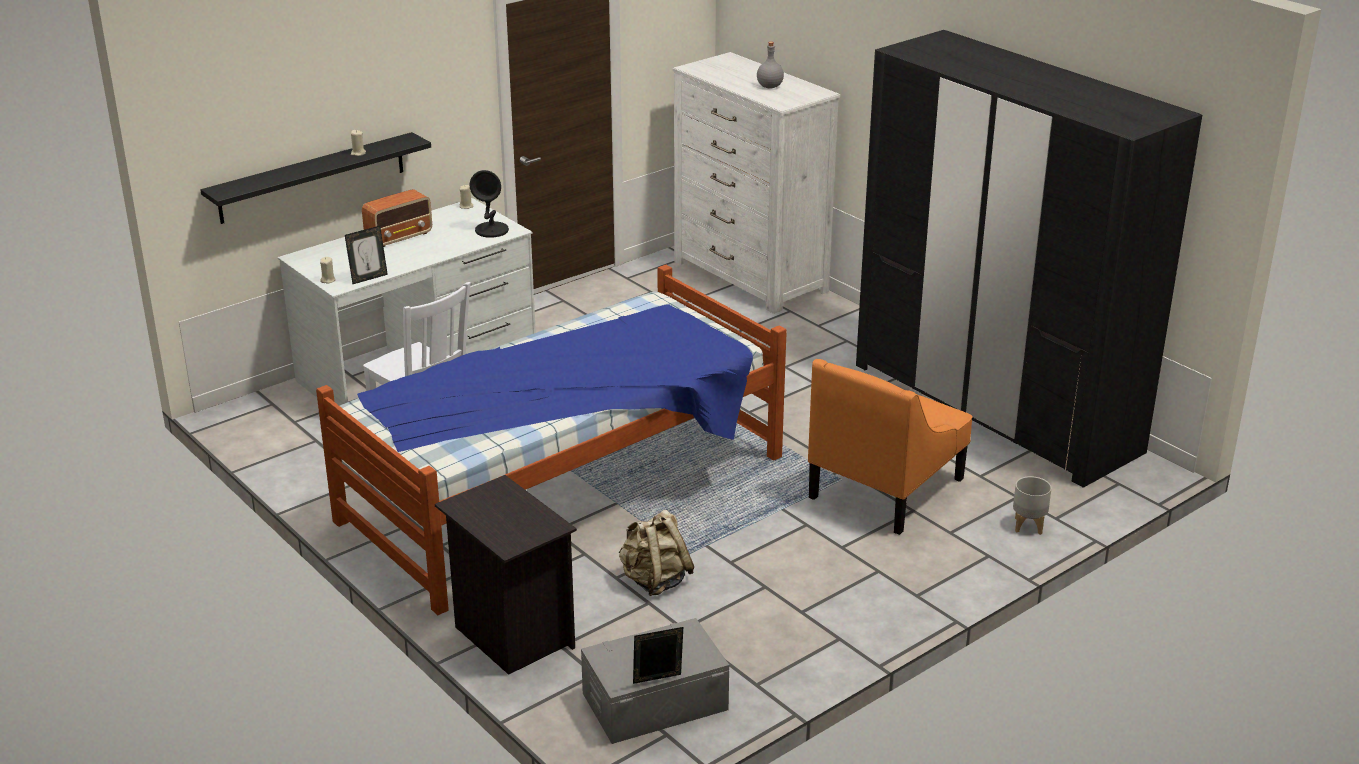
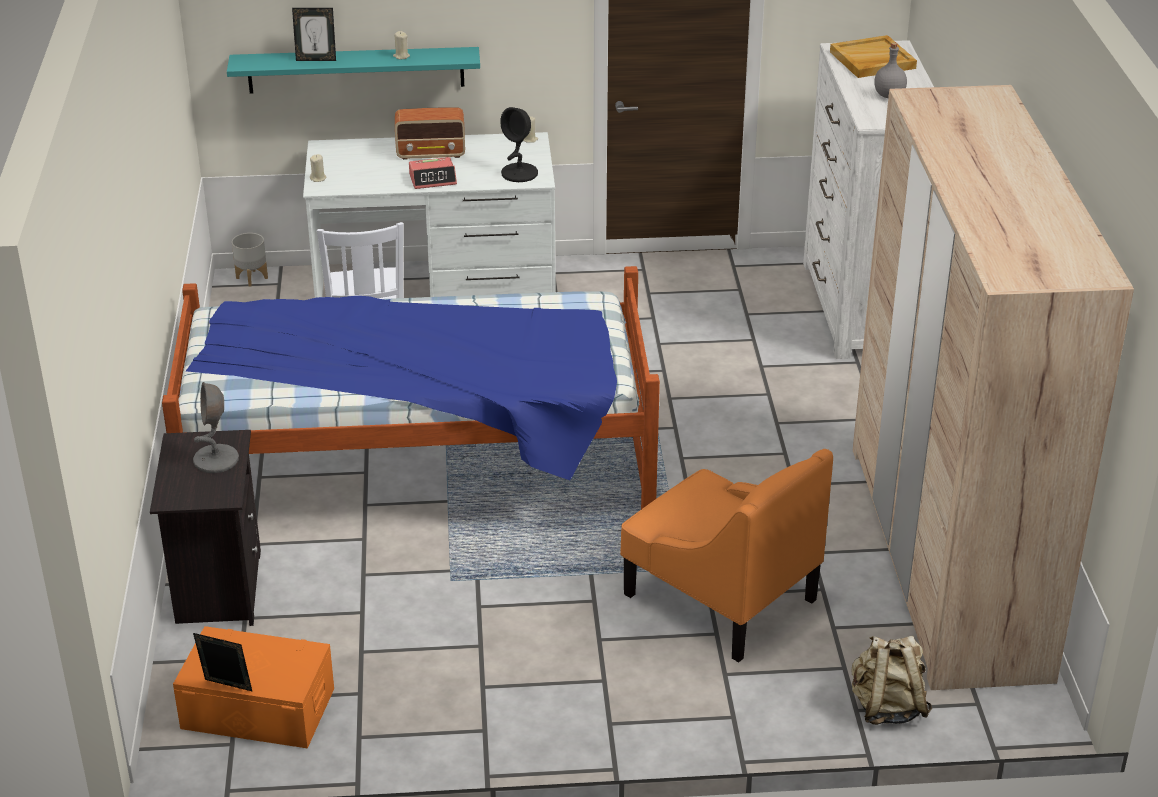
camera: 35 degrees right, 5 degrees up
(312, 178) = (356, 70): black shelf -> turquoise shelf
(368, 278) = (353, 188): picture frame -> picture frame (316, 59)
(427, 253) = (433, 179): none -> alarm clock
(507, 505) = (216, 460): none -> grey table lamp
(654, 701) = (258, 708): grey storage box -> orange storage box
(655, 581) = (391, 593): beige backpack -> beige backpack (887, 707)
(725, 69) = (872, 60): none -> beige tray
(886, 487) = (719, 597): orange armchair -> orange armchair turned 120 degrees counterclockwise
(995, 407) = (946, 558): black wardrobe -> beige wardrobe
(1028, 526) = (815, 705): grey planter -> grey planter (251, 278)

